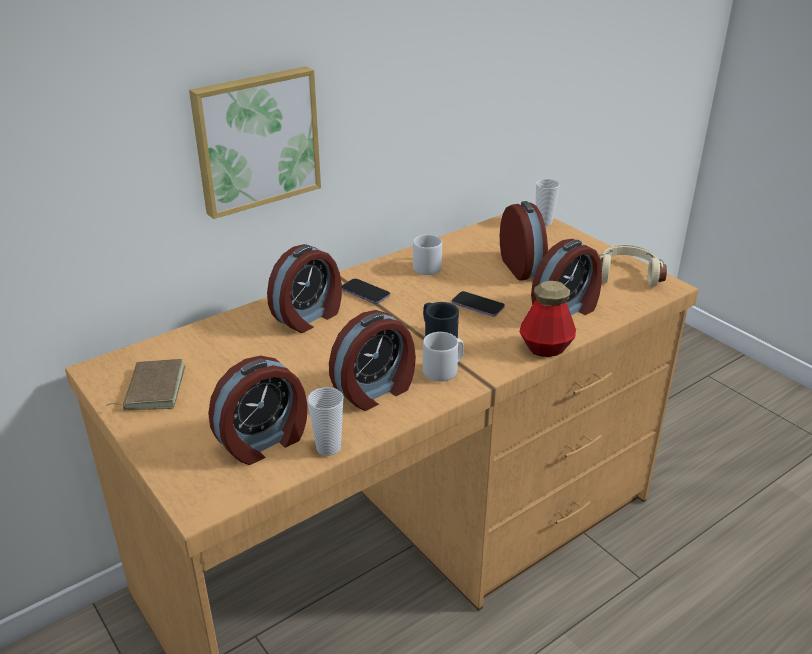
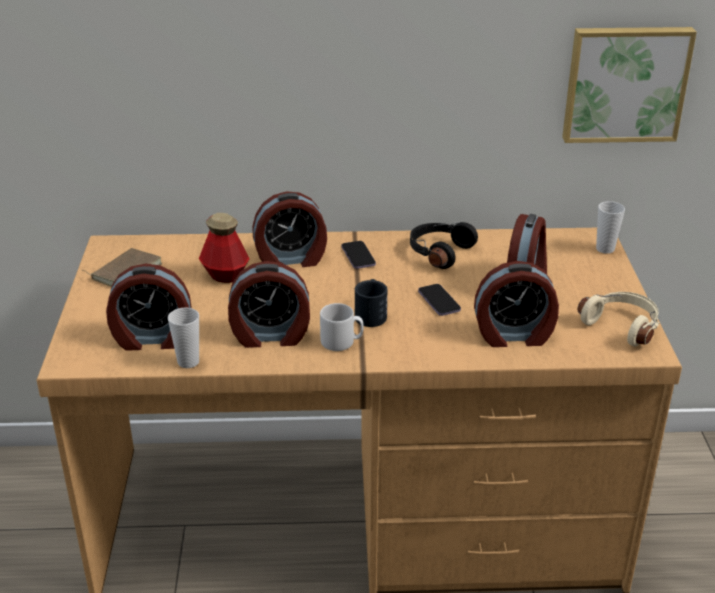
camera: 35 degrees right, 0 degrees up
(256, 140) = (284, 88): picture -> picture (625, 83)
(427, 266) = (438, 252): grey mug -> black headphones
(545, 348) = (450, 359): bottle -> bottle (225, 275)

